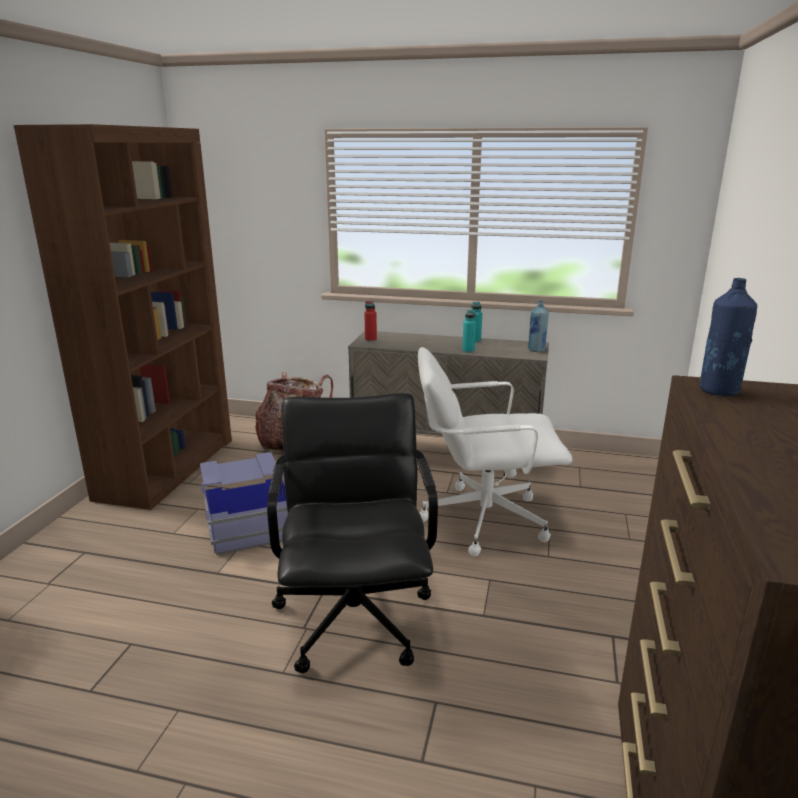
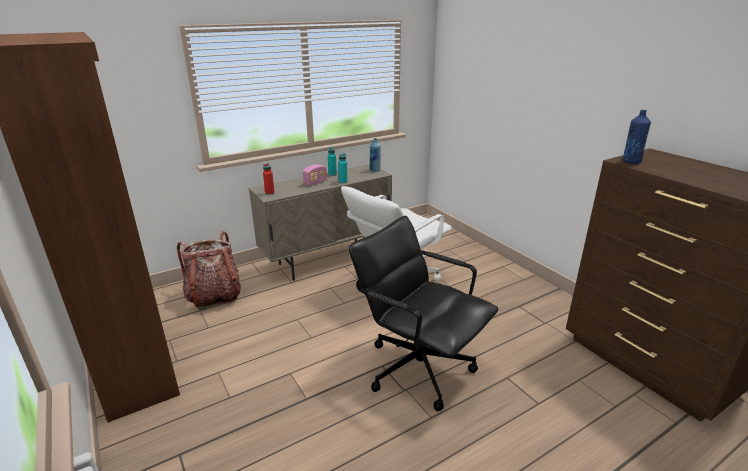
camera: 45 degrees left, 5 degrees up
(247, 520) = (268, 358): blue storage box -> none
(436, 344) = (315, 183): none -> radio

